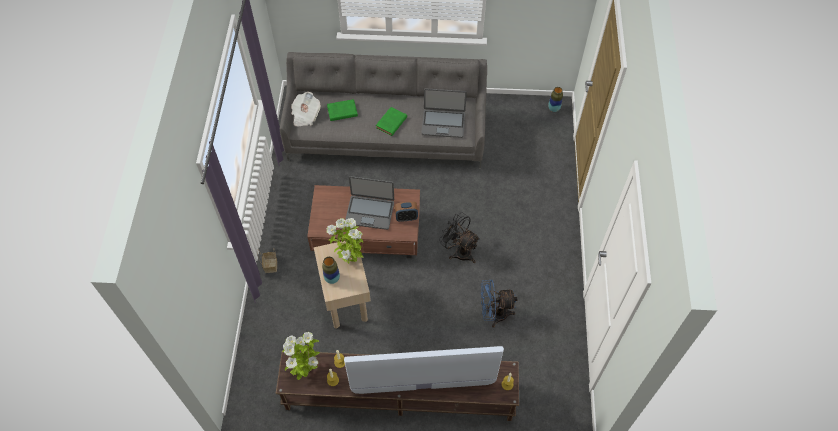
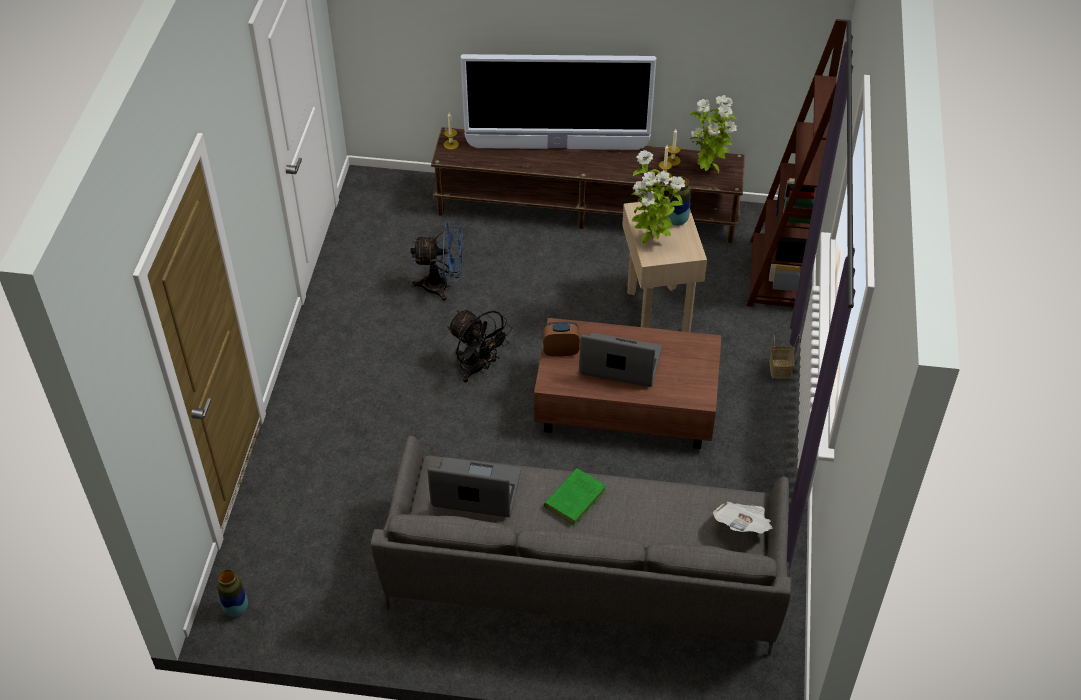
camera: 175 degrees left, 10 degrees down
(263, 343) = (776, 275): none -> brown bookcase
(341, 112) = (672, 528): green book -> none

